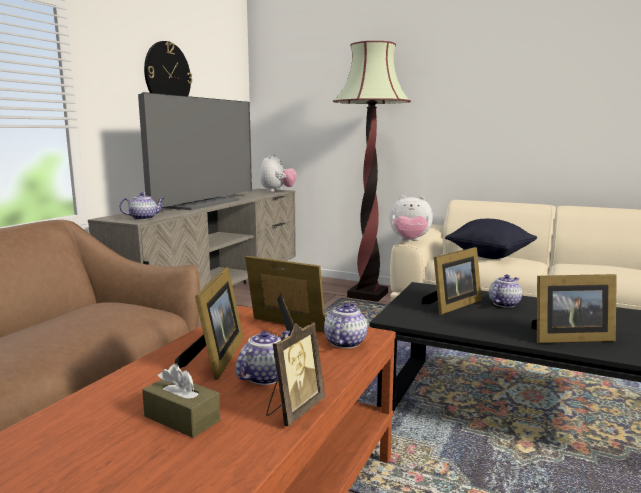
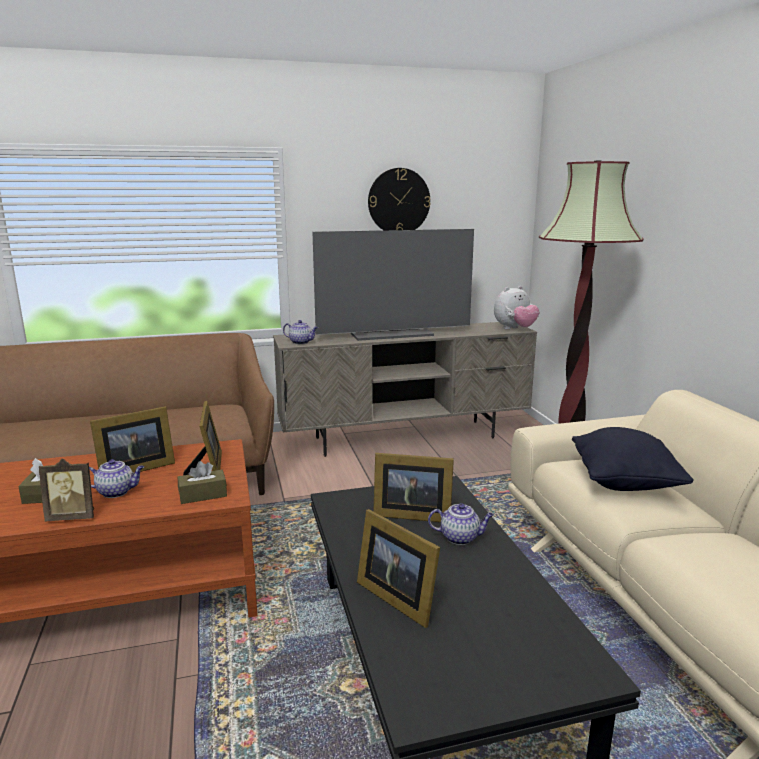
camera: 50 degrees right, 5 degrees up
(345, 342) = (203, 495): teapot -> brown tissue box
(410, 241) = (541, 429): plush toy -> none

